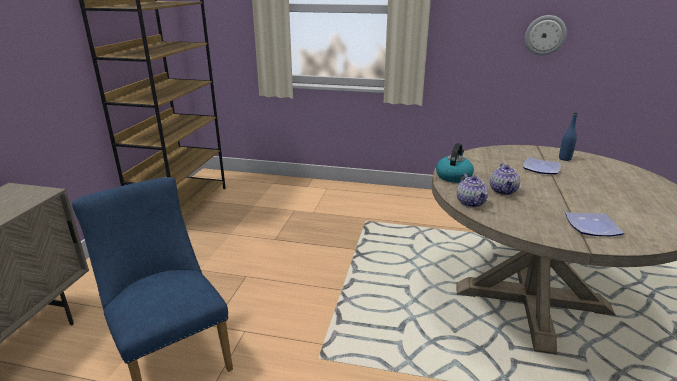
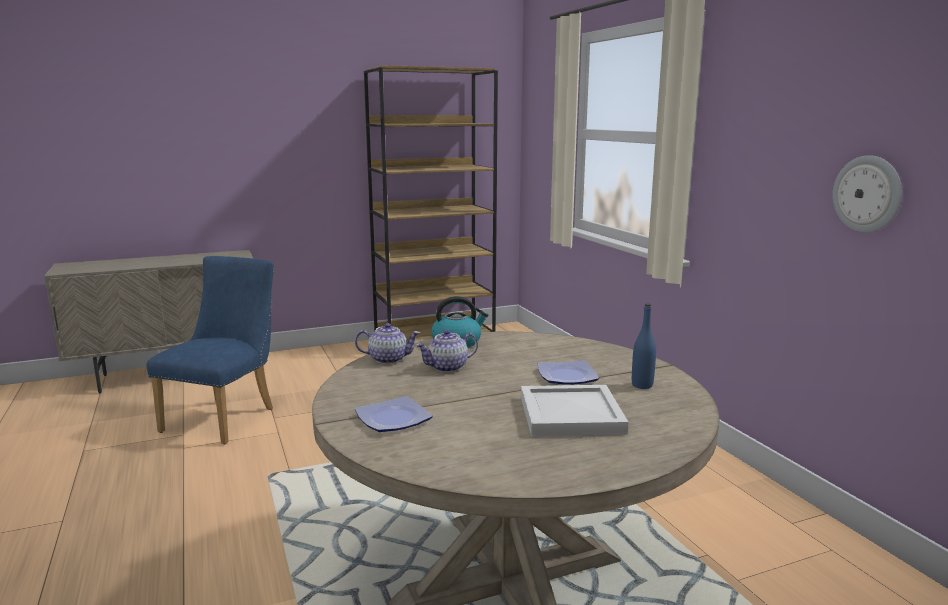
camera: 55 degrees right, 10 degrees down
(471, 203) = (388, 359): teapot -> teapot turned 135 degrees counterclockwise
(600, 183) = (569, 414): none -> white tray

